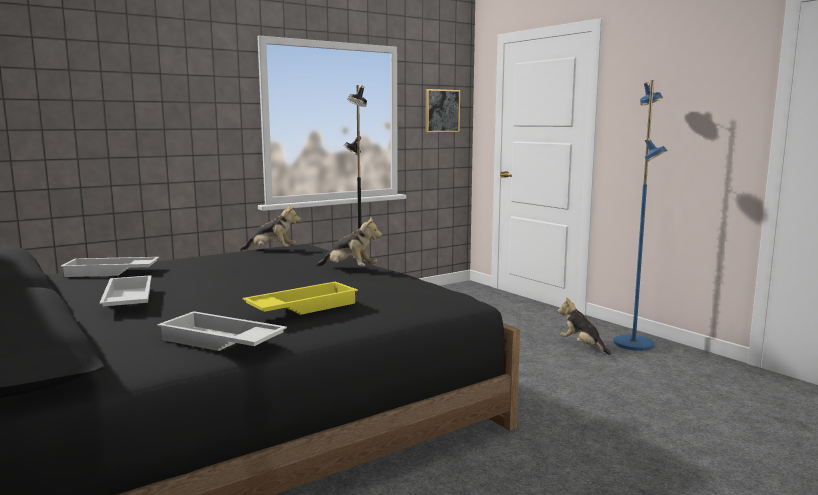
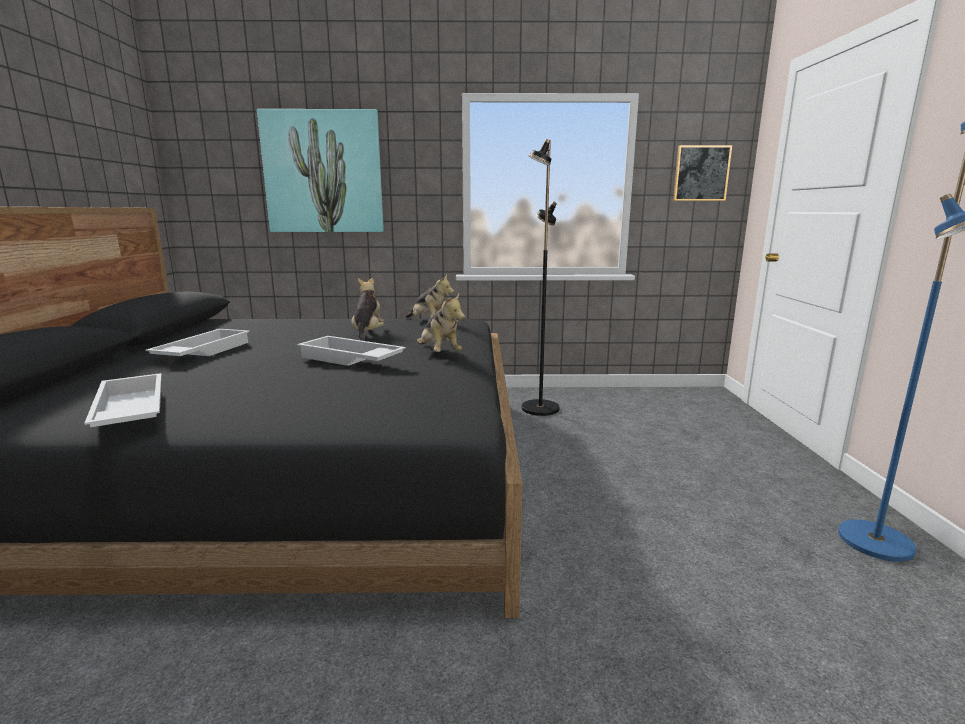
camera: 35 degrees right, 5 degrees up
(111, 272) = (266, 323): white tray -> white tray (349, 359)
(118, 106) = (323, 172): none -> picture
(302, 307) = (271, 389): yellow tray -> none
(582, 346) = (777, 518): plush toy -> plush toy (368, 333)

